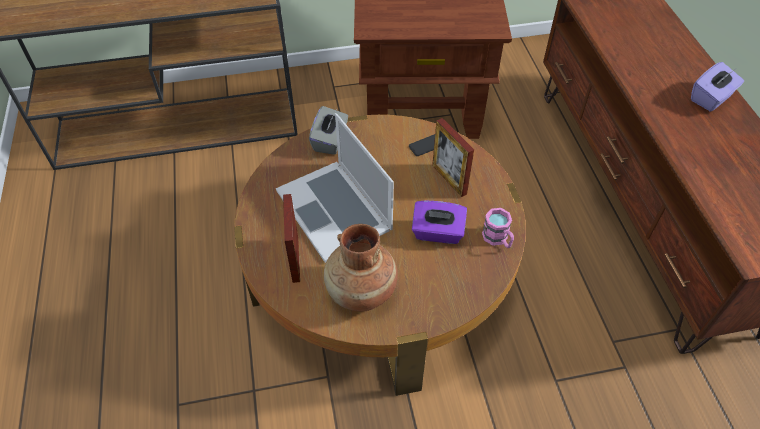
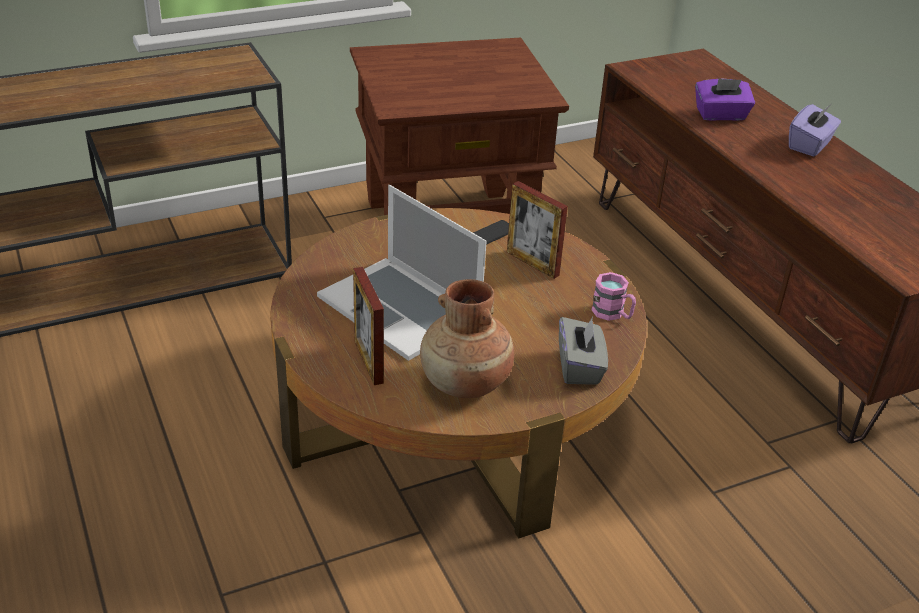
camera: 15 degrees left, 15 degrees down
(330, 141) = (368, 240): grey tissue box -> grey tissue box (580, 367)
(437, 233) = (538, 316): purple tissue box -> purple tissue box (721, 115)

